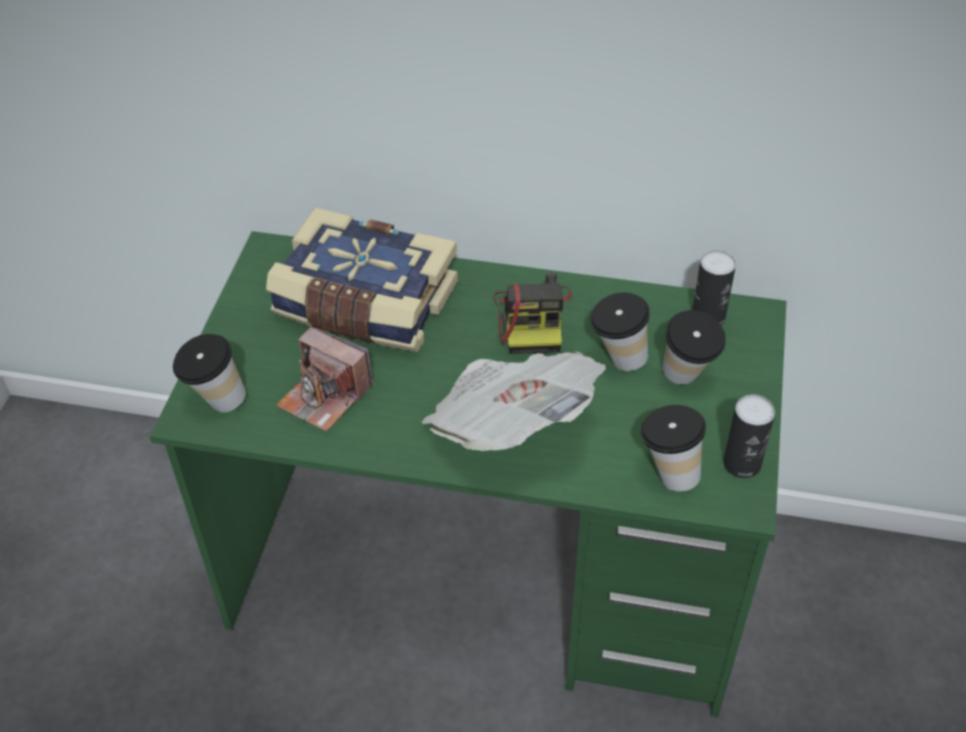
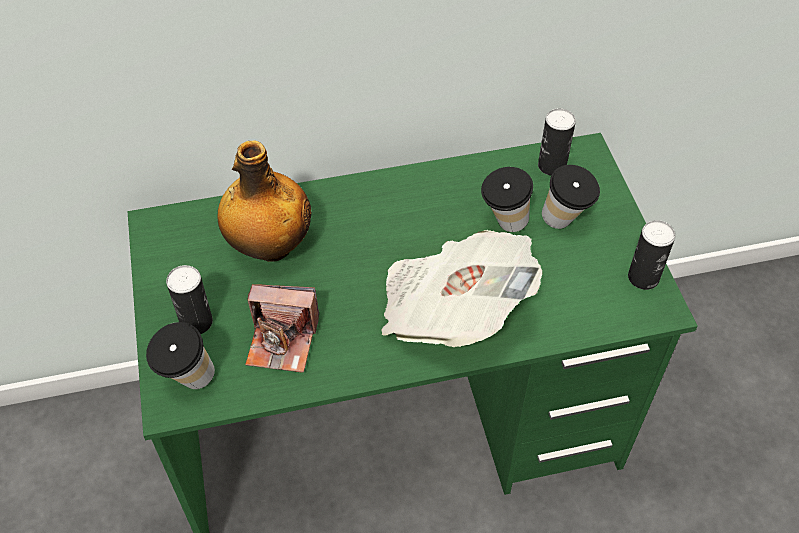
camera: 25 degrees left, 5 degrees up
(255, 352) = (196, 322): none -> can
(364, 305) = (269, 246): book -> bottle
(533, 319) = (417, 212): camera -> none
(667, 474) = (594, 306): cup -> none

